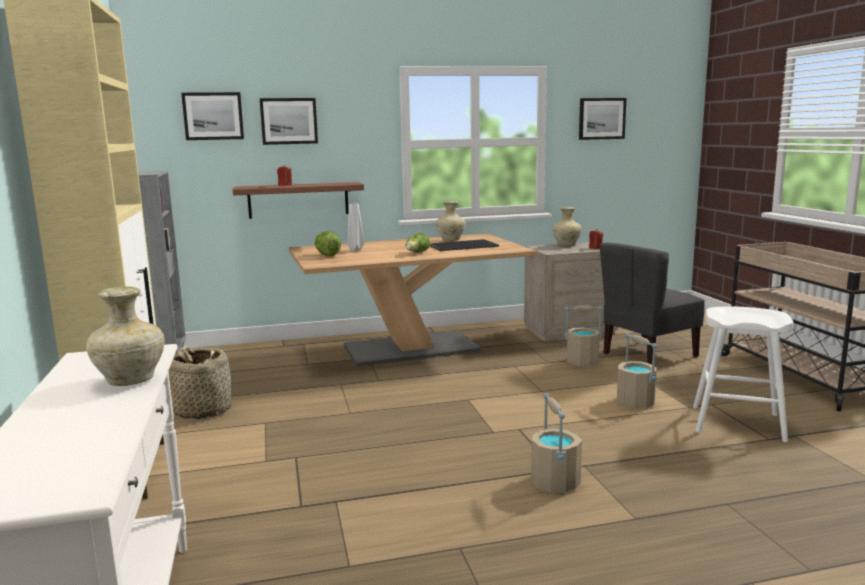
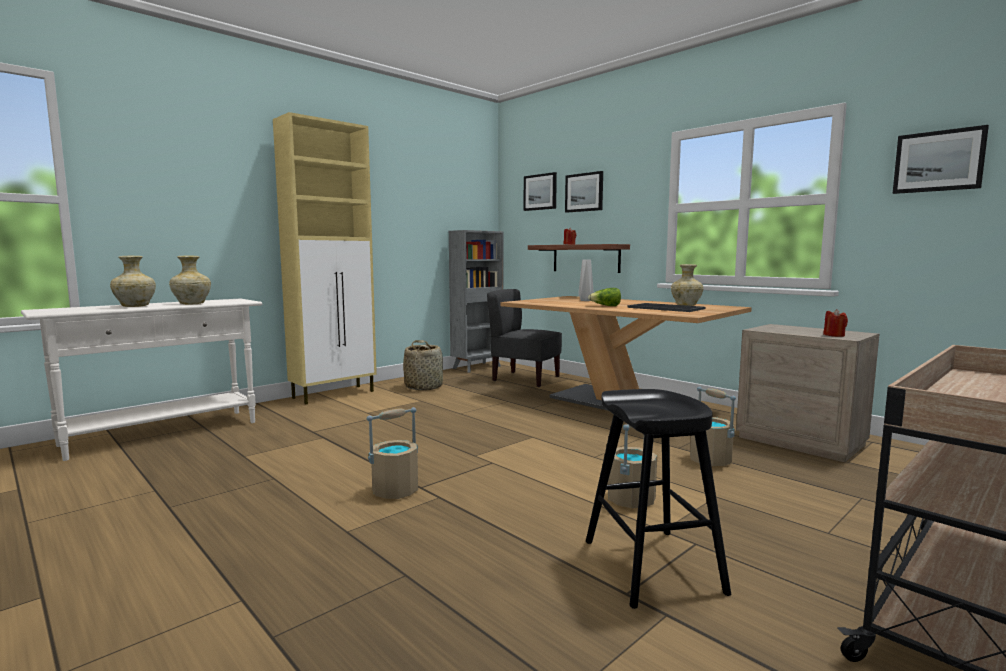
camera: 60 degrees right, 5 degrees down
(327, 255) = (554, 300): lettuce -> none
(566, 245) = (817, 329): beige vase -> beige vase (136, 306)
(648, 355) = (810, 488): grey chair -> grey chair (525, 379)
(737, 423) = (652, 566): white stool -> black stool

